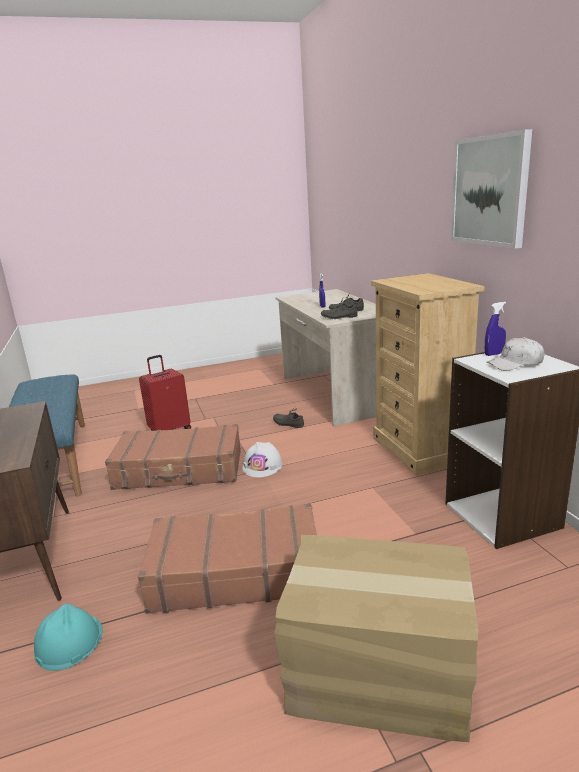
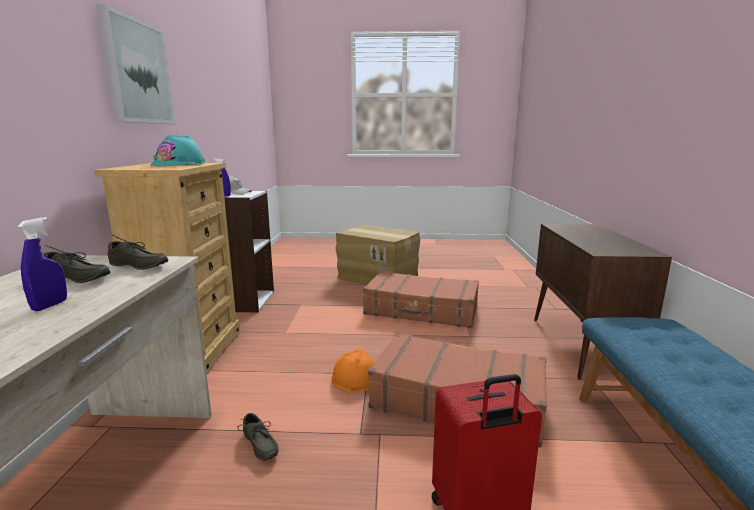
camera: 160 degrees left, 5 degrees down
(68, 641) = (517, 305): turquoise hard hat -> turquoise hard hat (179, 164)
(262, 466) = (356, 377): white hard hat -> orange hard hat

